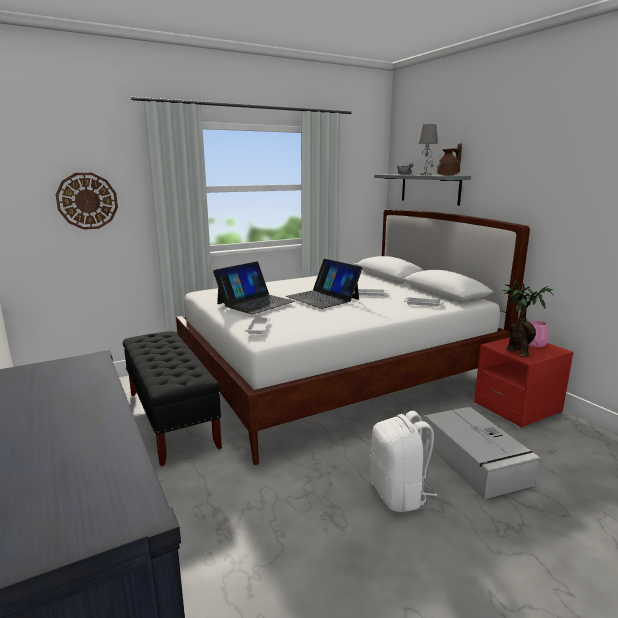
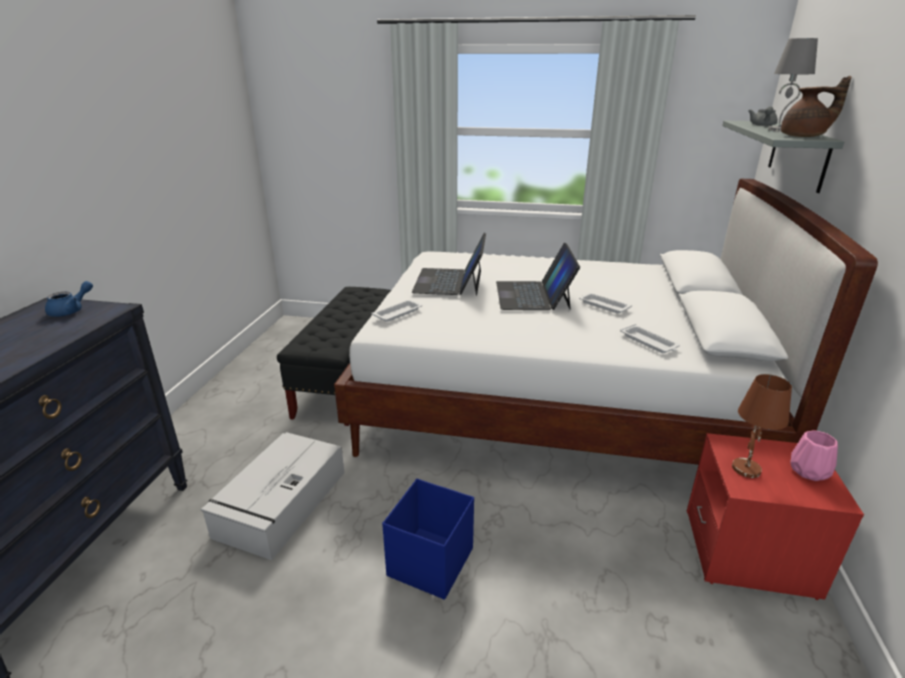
camera: 40 degrees right, 10 degrees up
(42, 373) = (71, 310): none -> blue teapot
(87, 201) = (339, 138): wall clock -> none
(255, 302) = (450, 281): laptop -> laptop turned 105 degrees clockwise
(399, 494) = (429, 563): white backpack -> blue storage box
(475, 461) = (567, 583): grey storage box -> grey storage box (280, 505)
(516, 352) = (745, 468): potted plant -> brown table lamp

